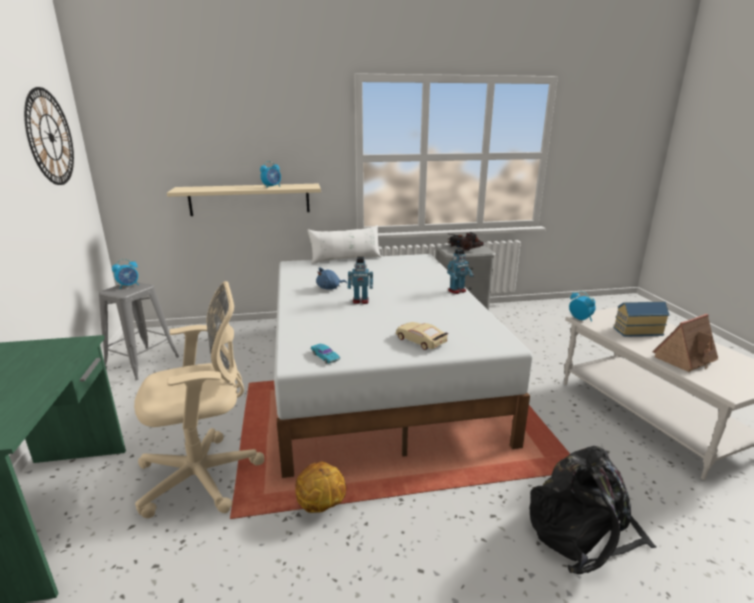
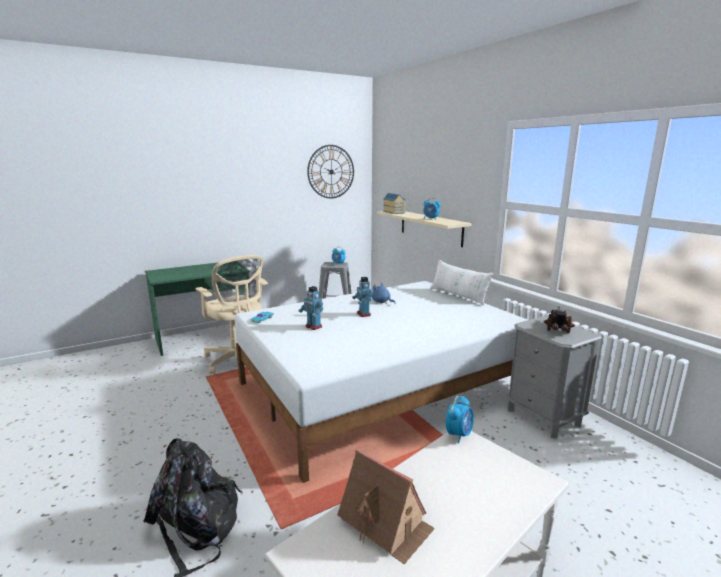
camera: 70 degrees right, 5 degrees down
(321, 506) = (217, 400): basketball -> none
(421, 341) = (300, 342): beige toy car -> none
(457, 291) = (426, 344): toy robot -> toy robot (313, 327)
(636, 330) = (459, 483): toy house -> toy house (394, 212)

